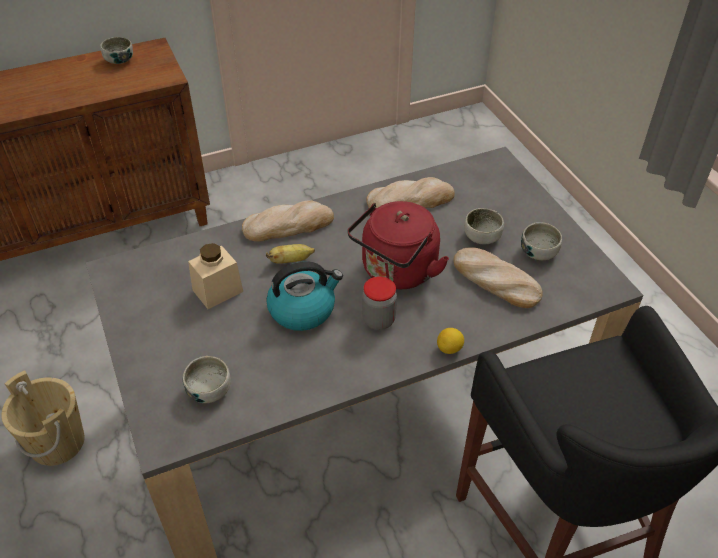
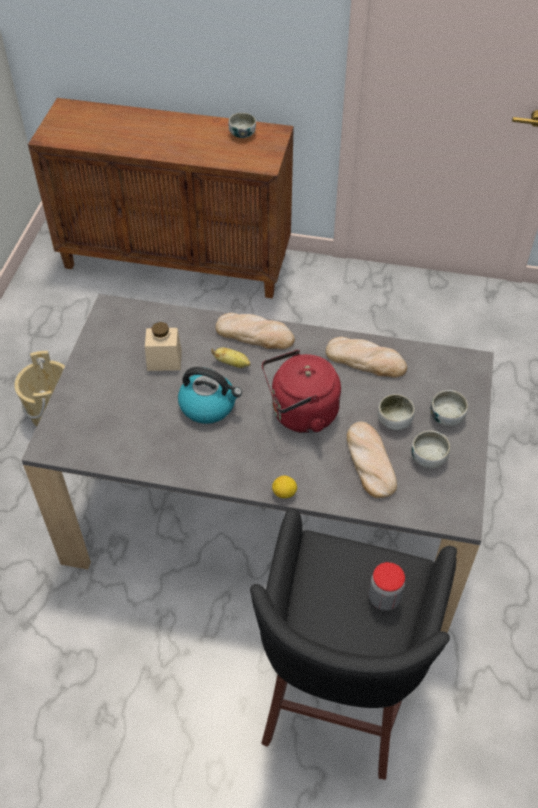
camera: 35 degrees right, 5 degrees up
(209, 390) = (101, 428): bowl -> bowl (446, 416)
(378, 320) = (253, 443): jar -> jar (384, 598)

